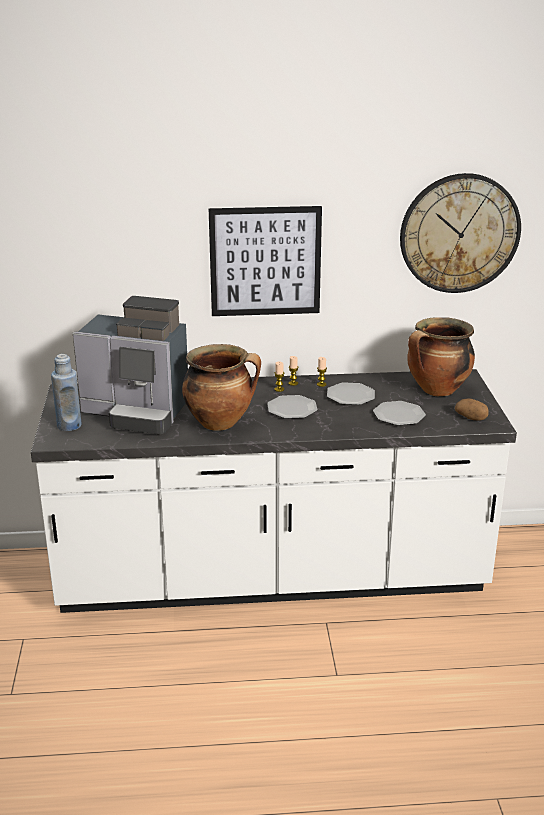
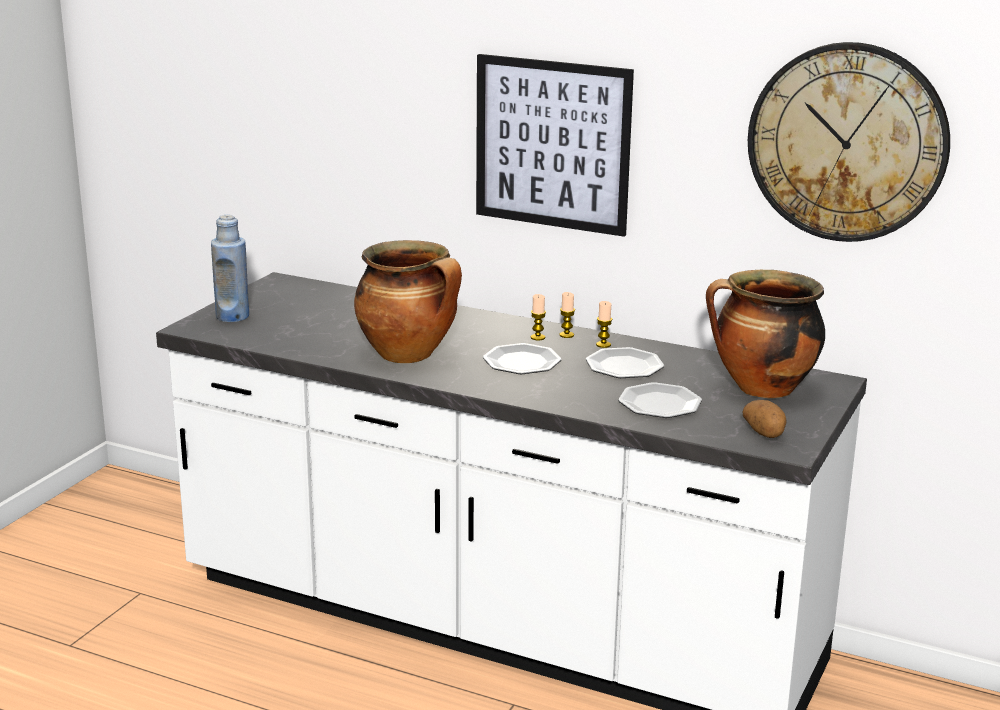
camera: 30 degrees right, 5 degrees down
(138, 412) = (327, 322): coffee machine -> none

